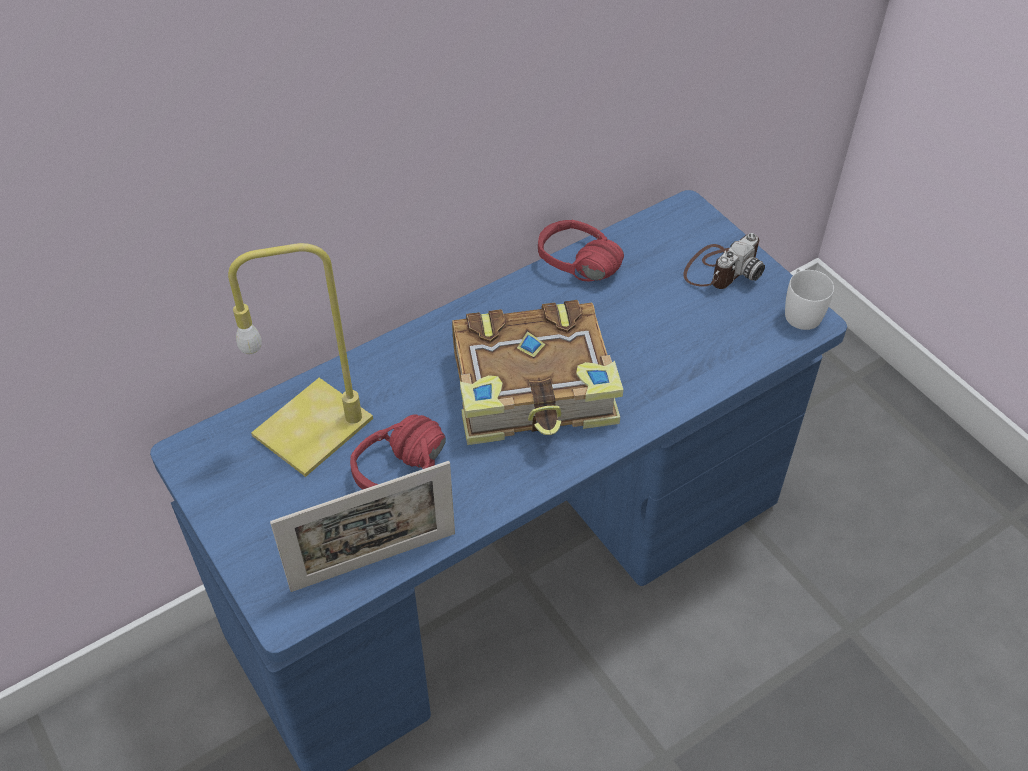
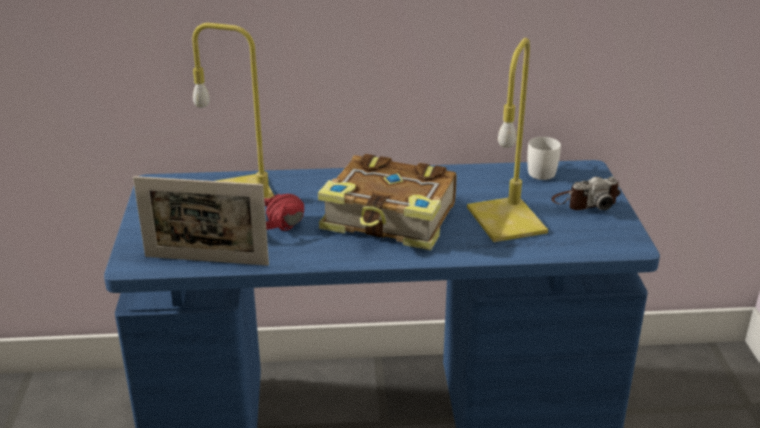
camera: 30 degrees right, 20 degrees down
(572, 271) = (474, 174): red headphones -> none
(657, 334) = (504, 219): none -> yellow table lamp
(800, 311) = (627, 238): white mug -> white mug (543, 171)

